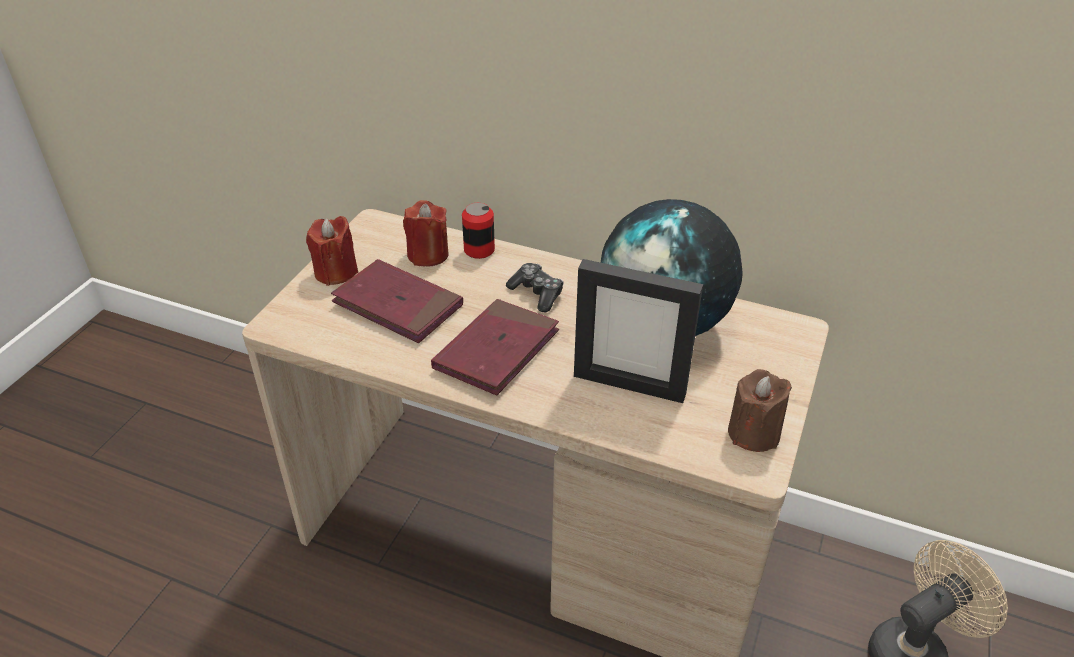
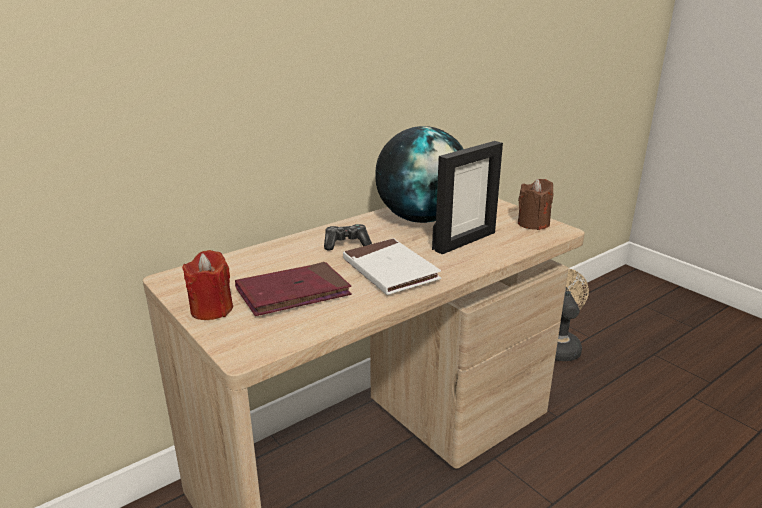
camera: 60 degrees left, 15 degrees down
(428, 255) = (247, 268): red candle -> none
(479, 250) = (270, 249): can -> none
(497, 350) = (390, 270): red book -> white book

